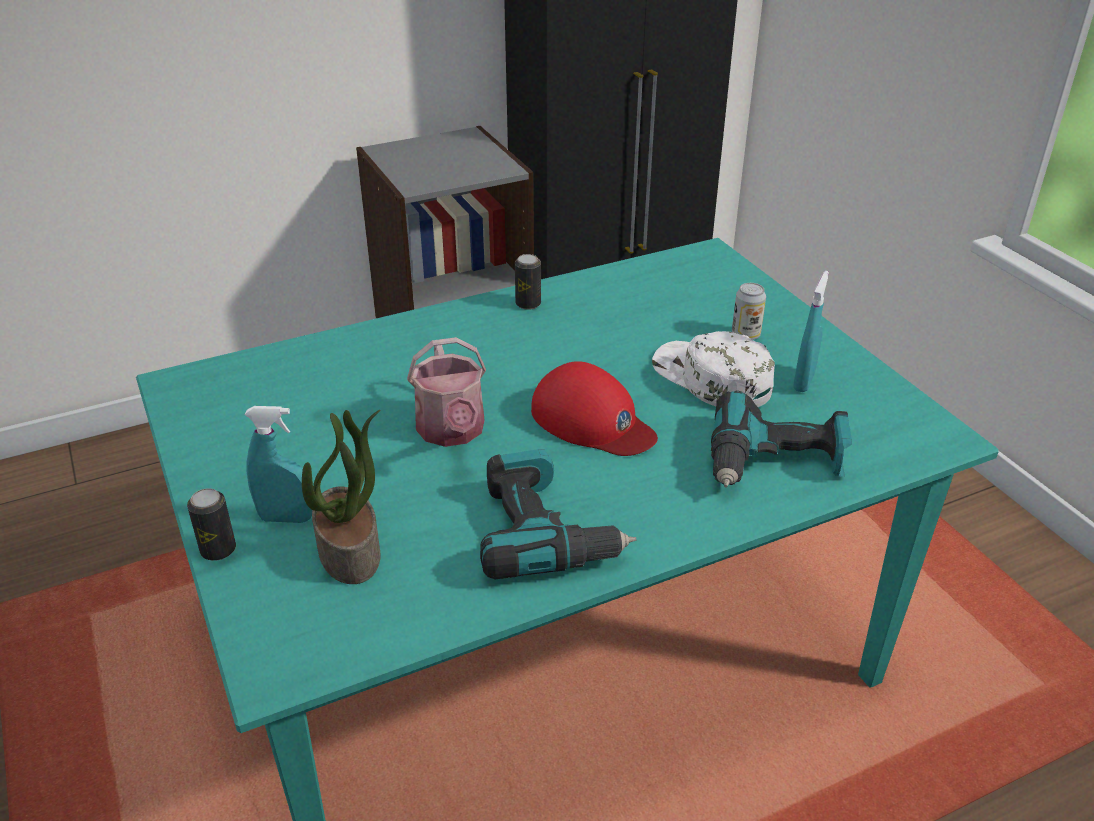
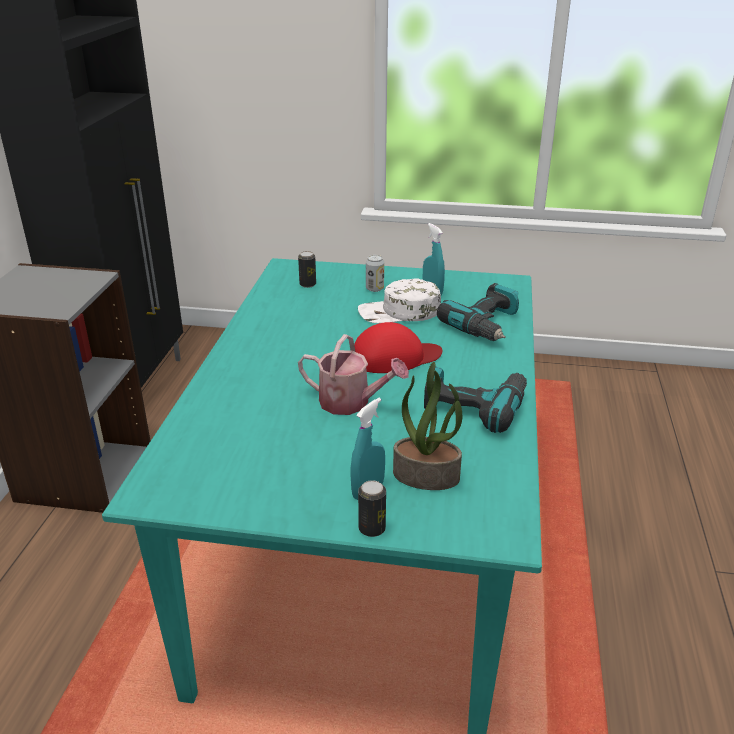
camera: 55 degrees left, 5 degrees down
(528, 304) = (253, 333): can -> can (307, 284)

